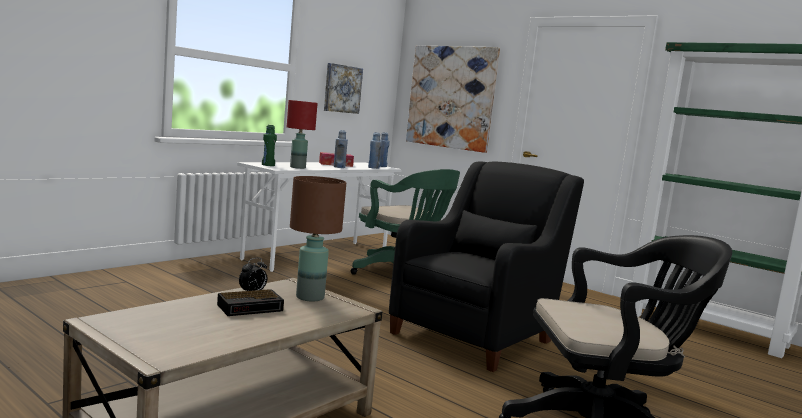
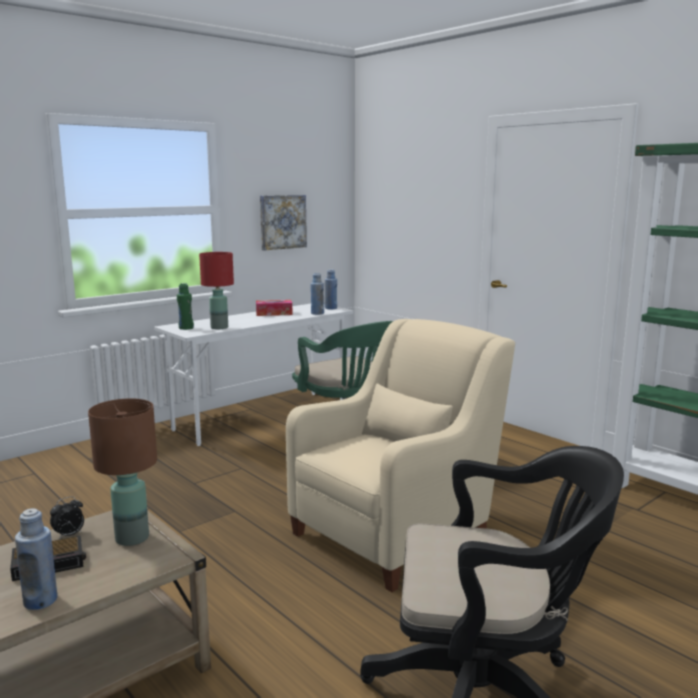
camera: 10 degrees right, 5 degrees up
(339, 167) = (273, 319): blue bottle -> blue bottle (40, 600)
(451, 97) = (410, 218): picture -> none
(476, 335) = (397, 531): black armchair -> beige armchair

